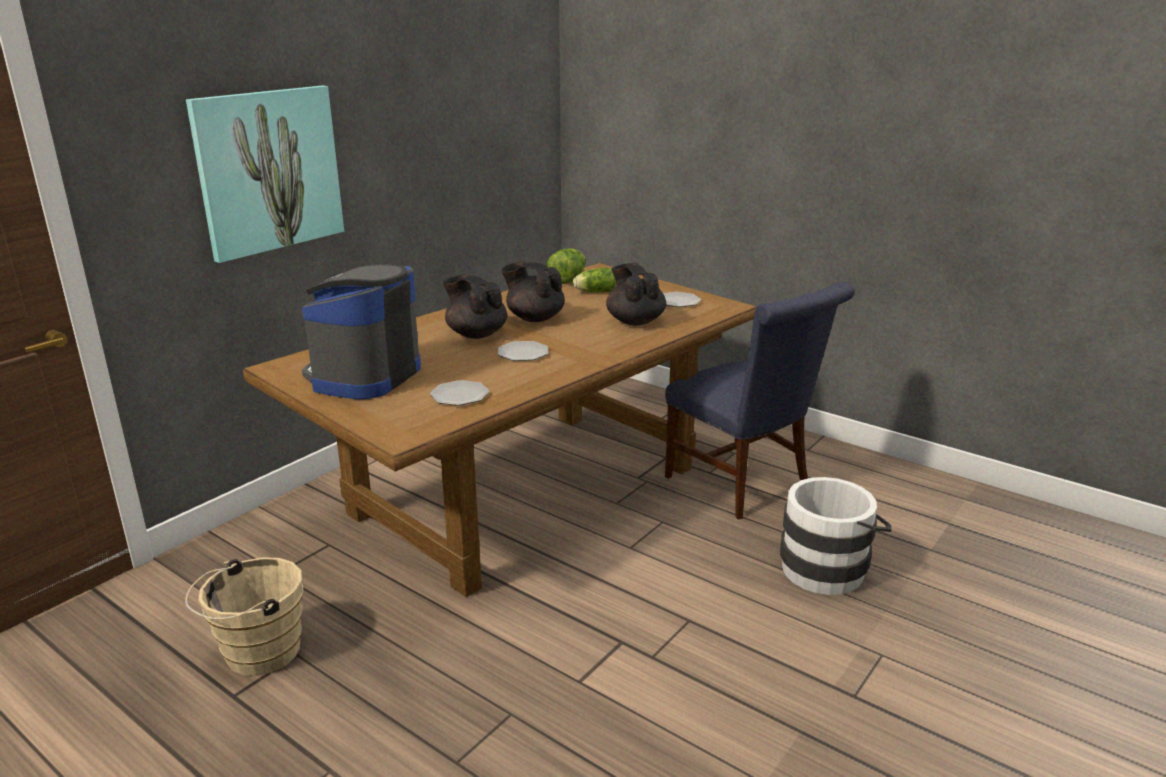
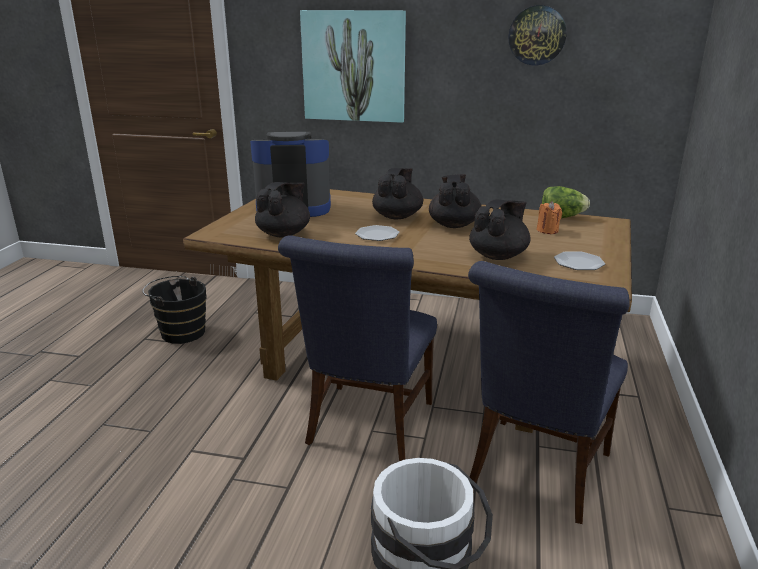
camera: 65 degrees right, 0 degrees up
(256, 653) = (180, 332): beige bucket -> black bucket
(450, 99) = (537, 35): none -> wall clock
(460, 395) = (284, 234): plate -> black teapot
(594, 292) = (547, 230): lettuce -> orange candle
(622, 548) = (367, 427): none -> blue chair

